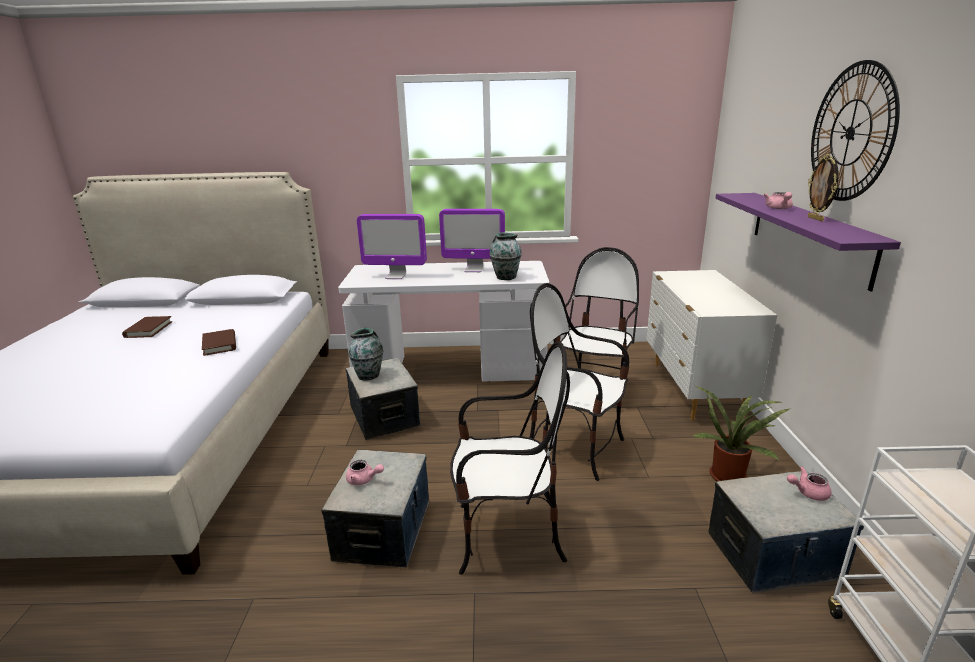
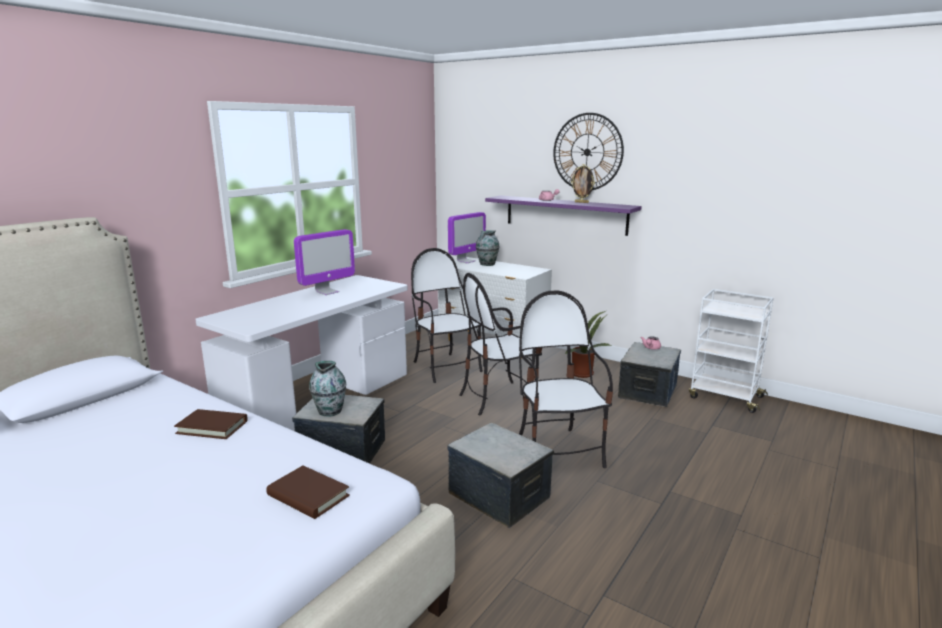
camera: 55 degrees left, 5 degrees down
(148, 329) = (48, 463): brown book -> brown book (308, 496)
(364, 480) = (495, 452): pink teapot -> none
(395, 276) = (275, 313): monitor -> monitor (466, 261)
(505, 277) = (369, 290): vase -> vase (487, 264)
(507, 536) = (558, 452): chair -> chair turned 45 degrees counterclockwise

